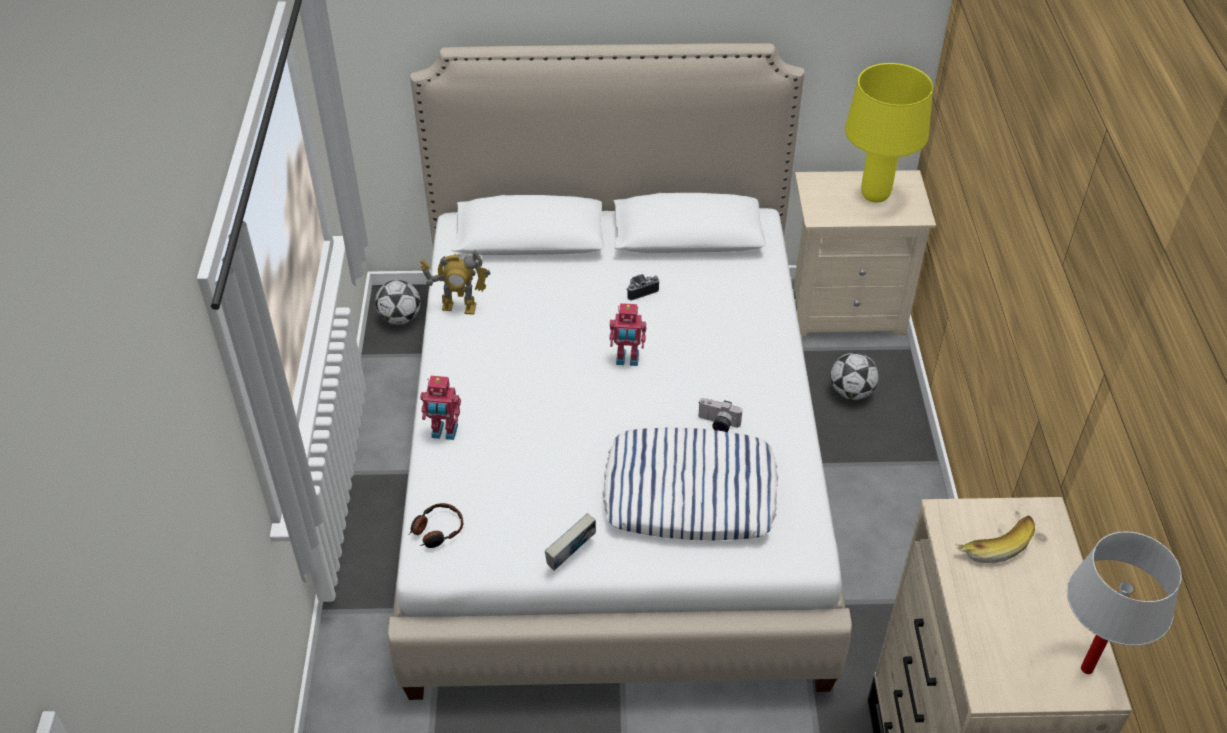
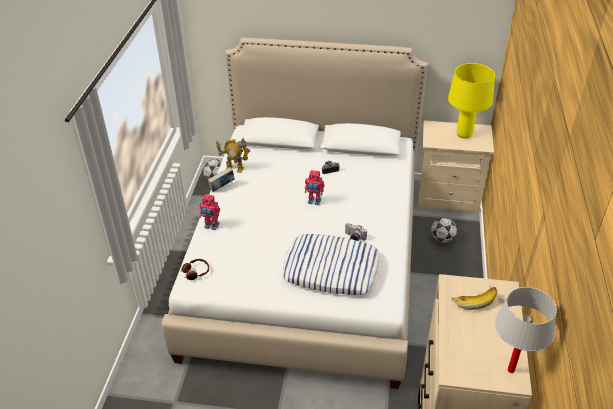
camera: 10 degrees right, 5 degrees down
(571, 556) = (261, 293): book -> book (222, 188)

